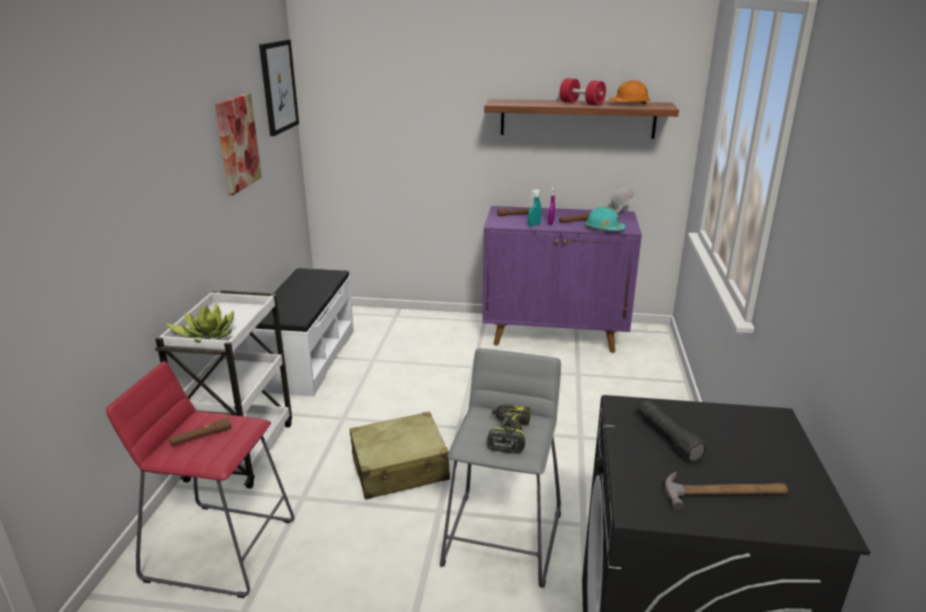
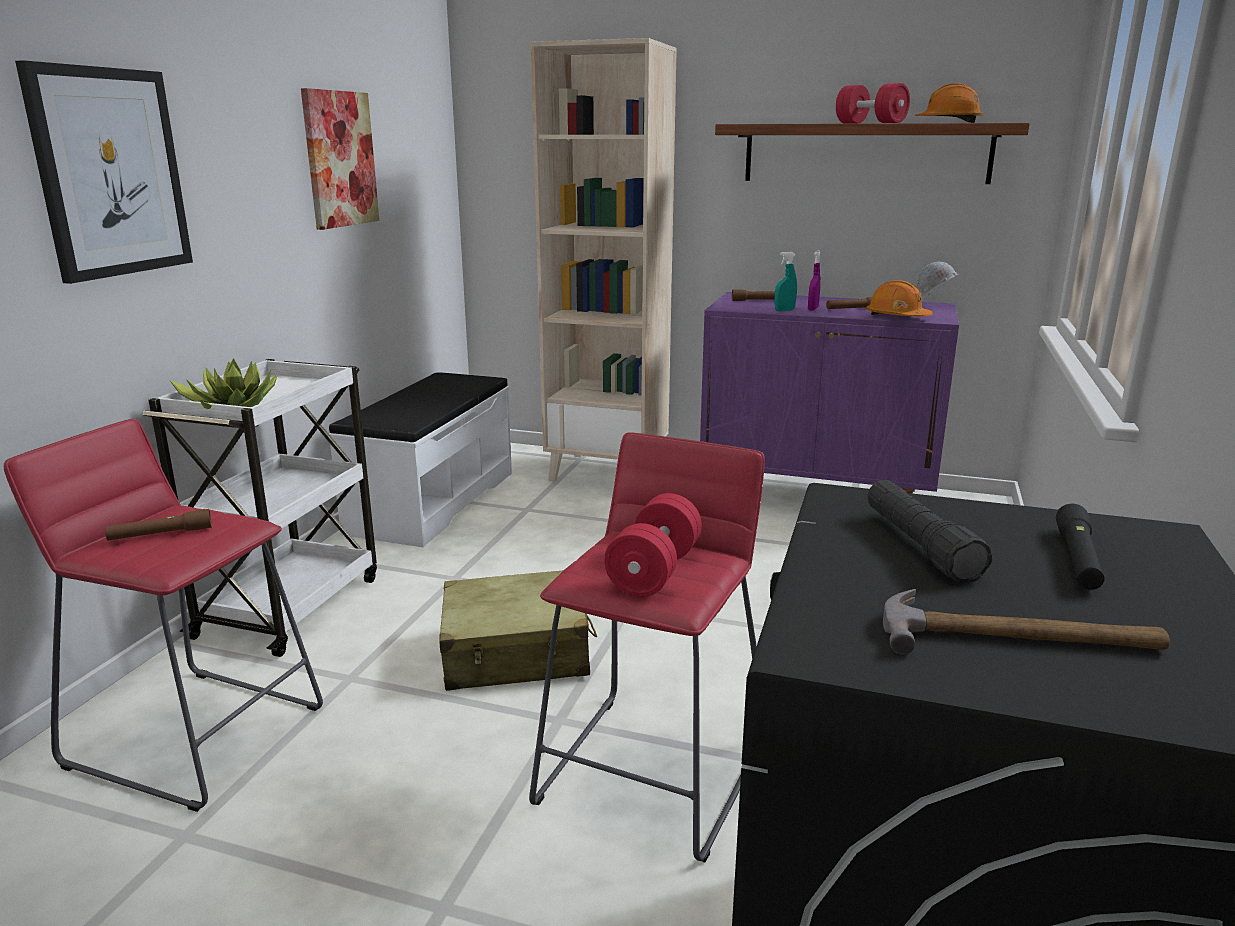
camera: 10 degrees right, 5 degrees down
(278, 86) = (422, 103): picture -> picture (110, 173)
(418, 325) = (608, 472): none -> beige bookcase
(502, 537) = (653, 772): grey stool -> red stool
(507, 434) = (654, 571): power drill -> red dumbbell
(604, 229) = (897, 317): turquoise hard hat -> orange hard hat
(741, 439) = (1077, 559): none -> black flashlight

